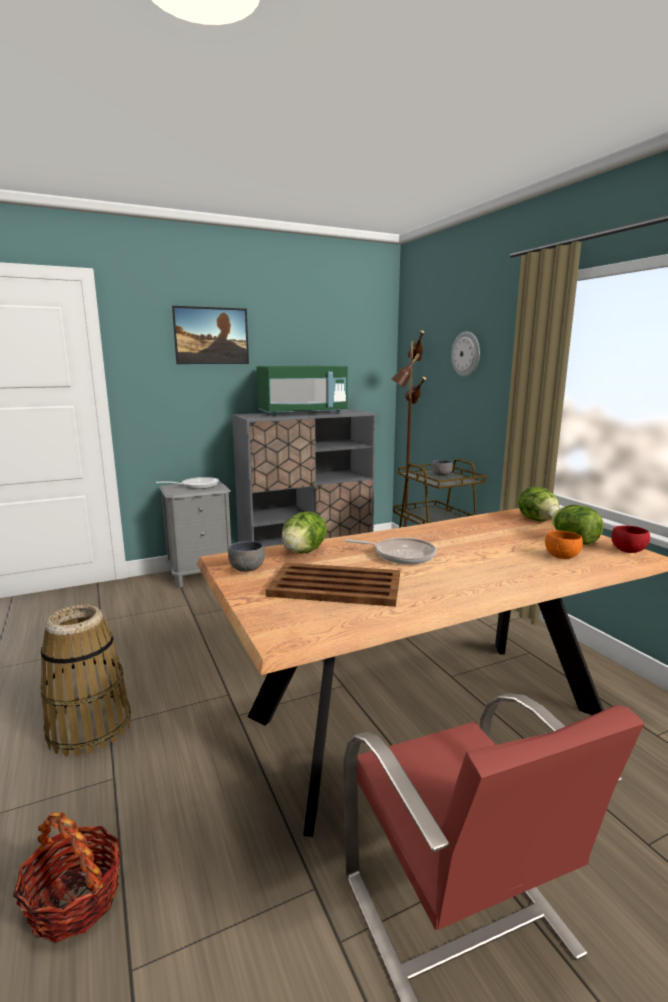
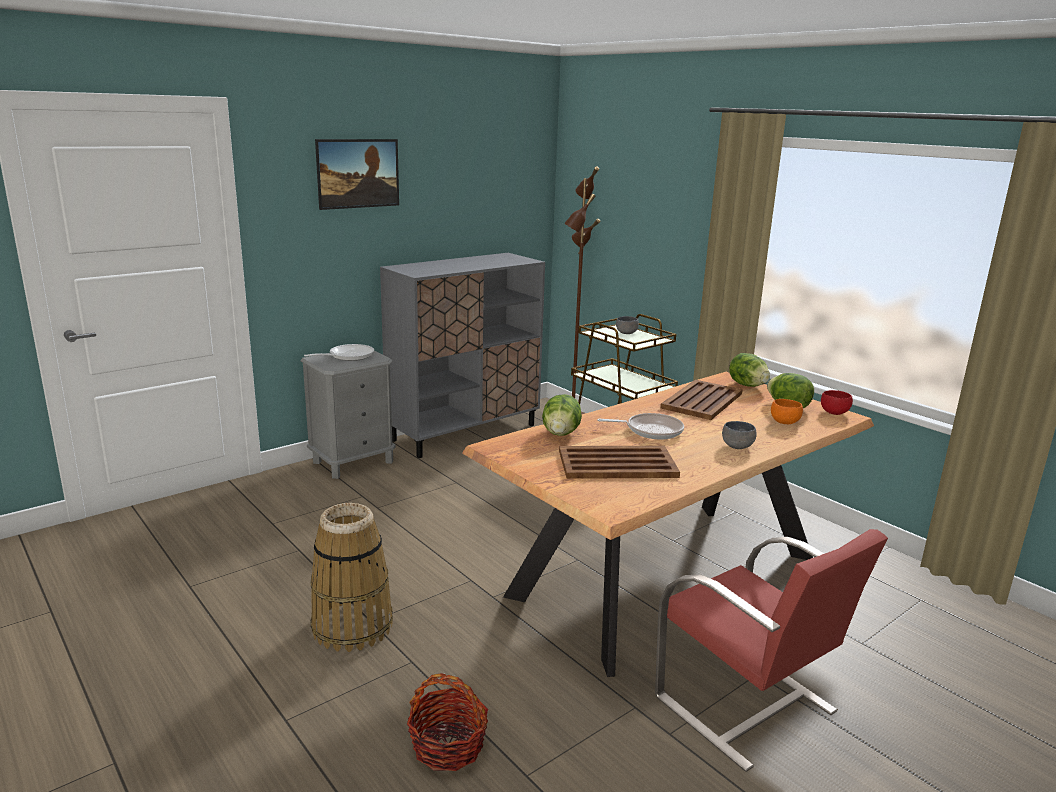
camera: 15 degrees left, 5 degrees up
(247, 568) = (525, 454): grey bowl -> grey bowl (736, 446)
(302, 413) = (463, 264): green microwave -> none
(466, 354) = (650, 200): wall clock -> none
(477, 531) = (701, 401): none -> brown tray

